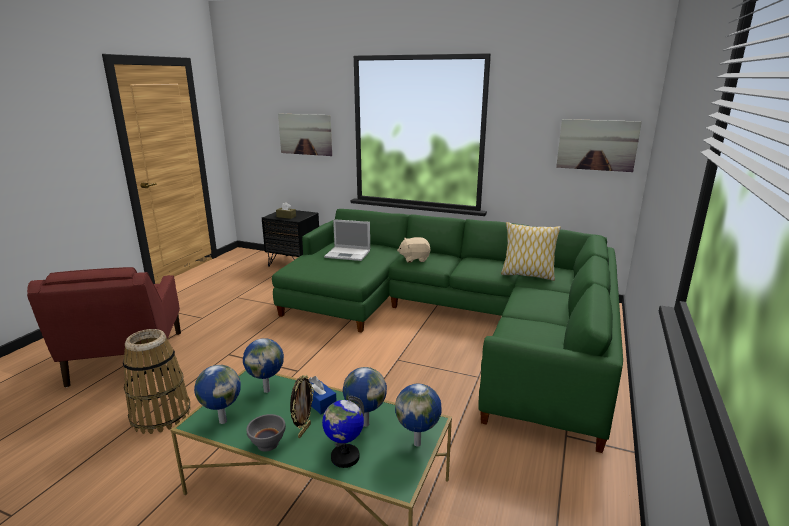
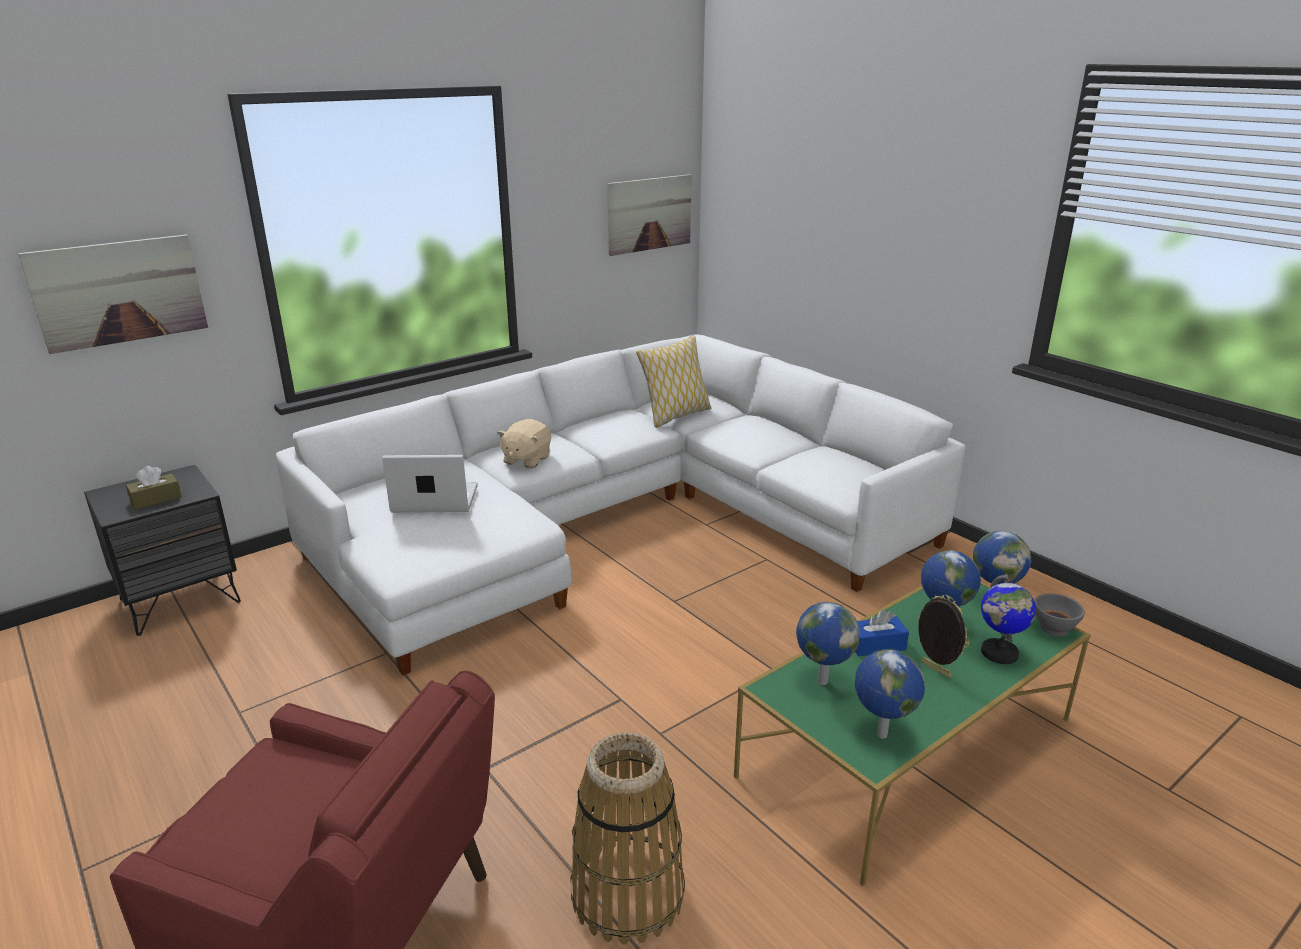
camera: 60 degrees left, 5 degrees up
(268, 444) = (952, 703): grey bowl -> grey bowl (1053, 628)
(348, 254) = (433, 499): laptop -> laptop turned 135 degrees counterclockwise
(455, 320) = (617, 523): green sofa -> white sofa

